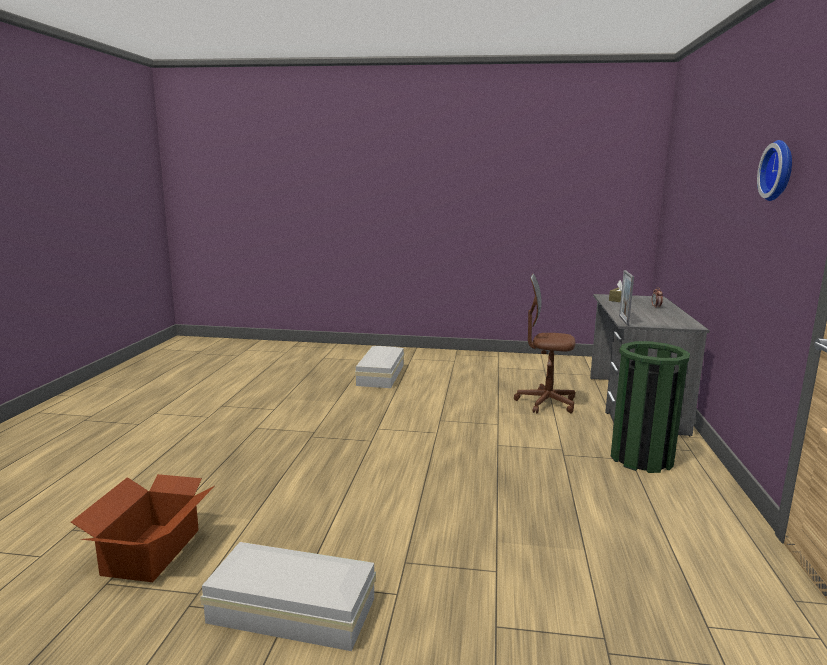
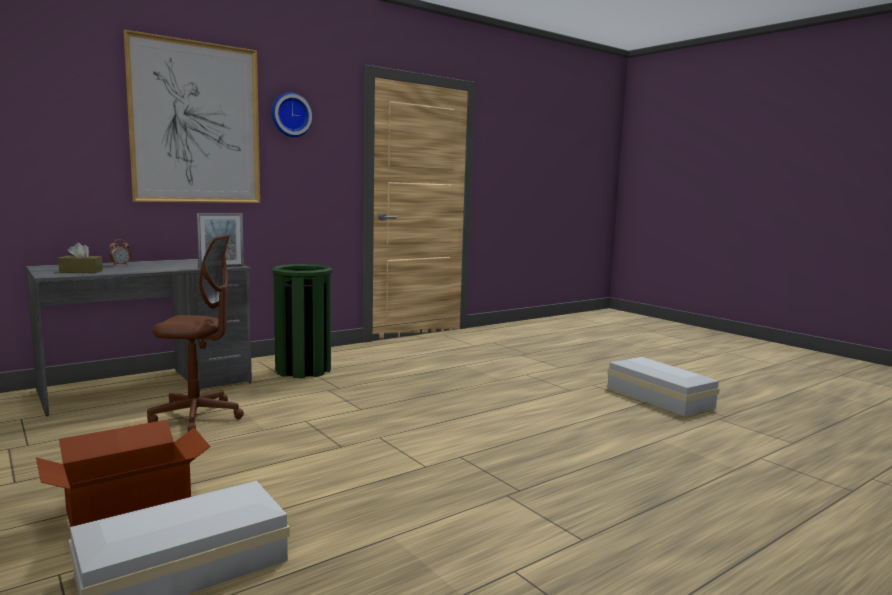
camera: 135 degrees left, 5 degrees down
(153, 551) = (756, 448): cardboard box -> cardboard box (128, 509)
(546, 403) = (197, 417): brown office chair -> brown office chair turned 60 degrees counterclockwise
(730, 189) = (196, 123): none -> picture

